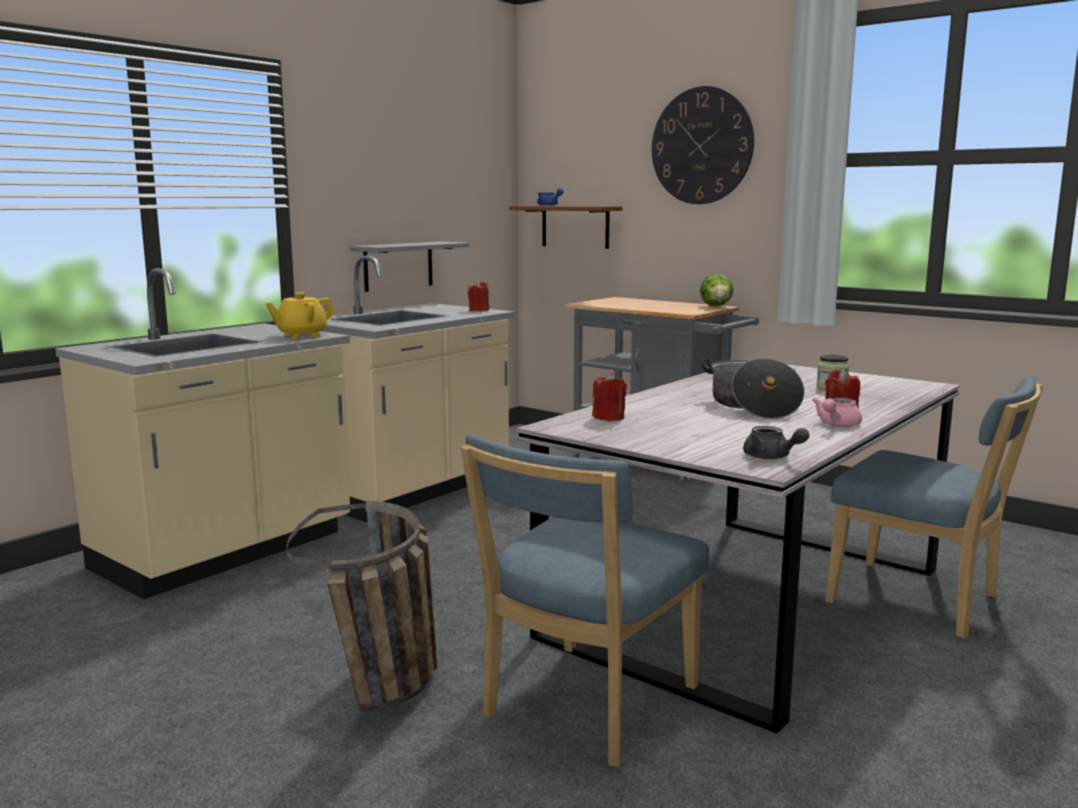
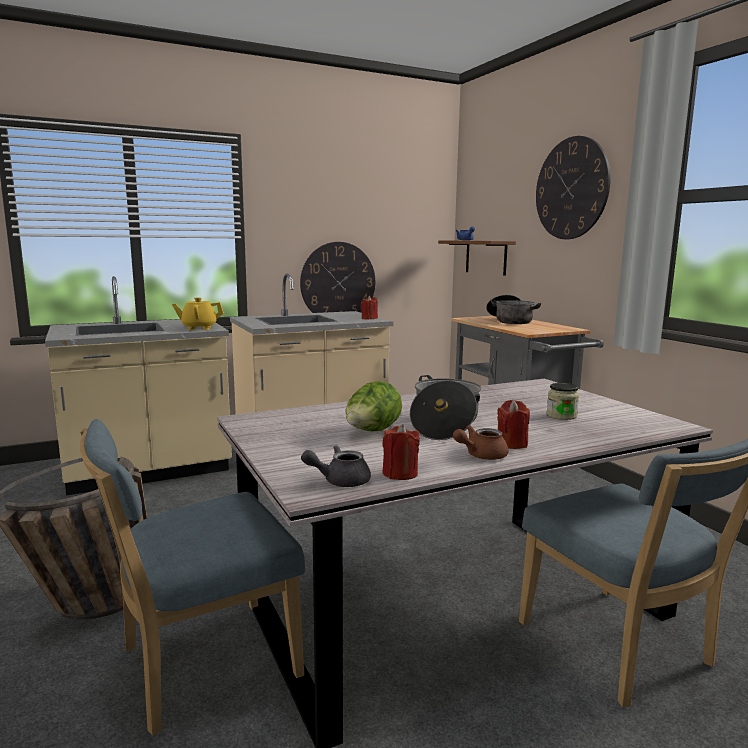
camera: 25 degrees right, 0 degrees up
(398, 266) = (338, 282): grey shelf -> wall clock
(608, 417) = (302, 417): red candle -> red candle (400, 473)
(638, 303) = (510, 321): none -> cooking pot
(716, 307) = (568, 329): lettuce -> lettuce (372, 432)
(771, 457) = (340, 481): grey teapot -> grey teapot turned 90 degrees clockwise
(836, 425) = (480, 456): pink teapot -> brown teapot

